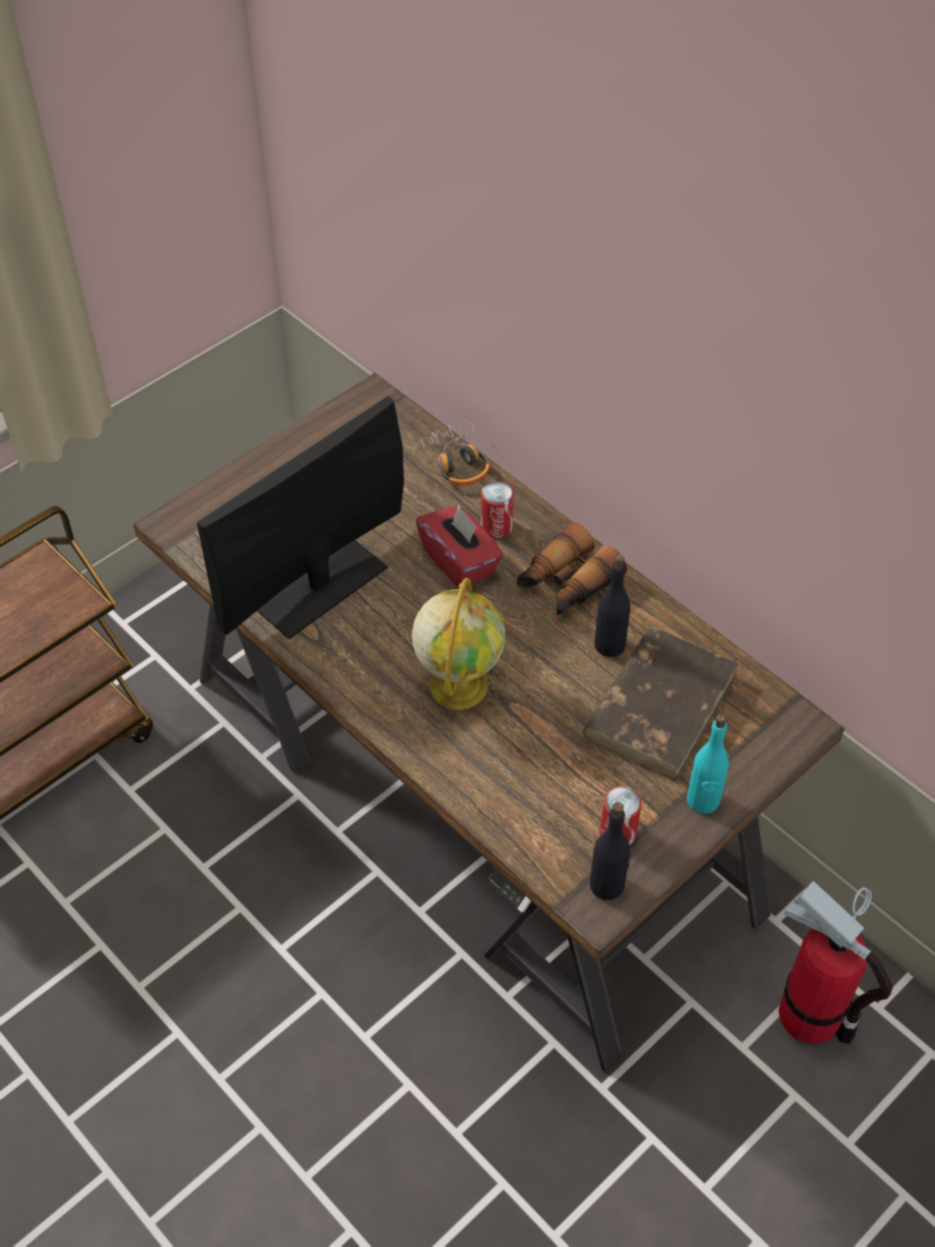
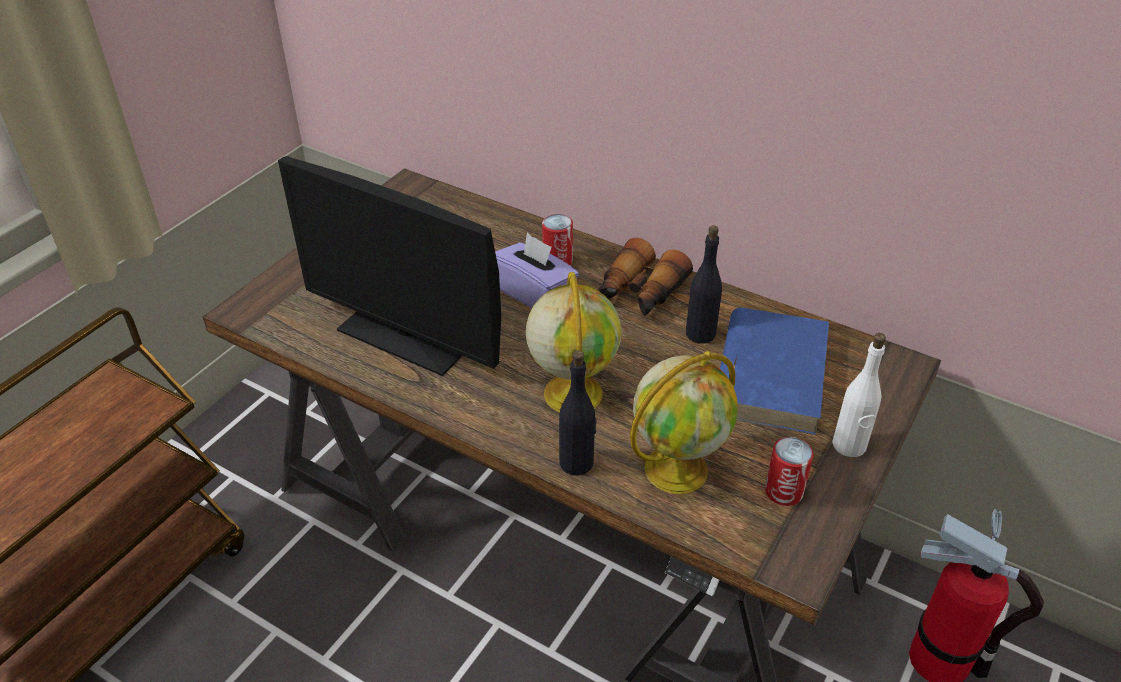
camera: 15 degrees left, 10 degrees down
(319, 586) = (406, 335): monitor -> monitor turned 90 degrees counterclockwise
(456, 462) = (501, 220): headphones -> none
(460, 562) = (534, 293): red tissue box -> purple tissue box
(528, 786) = (677, 468): none -> globe
(607, 885) = (797, 543): black bottle -> black bottle (577, 462)
(661, 706) = (770, 374): brown book -> blue book
(703, 800) = (849, 445): turquoise bottle -> white bottle

